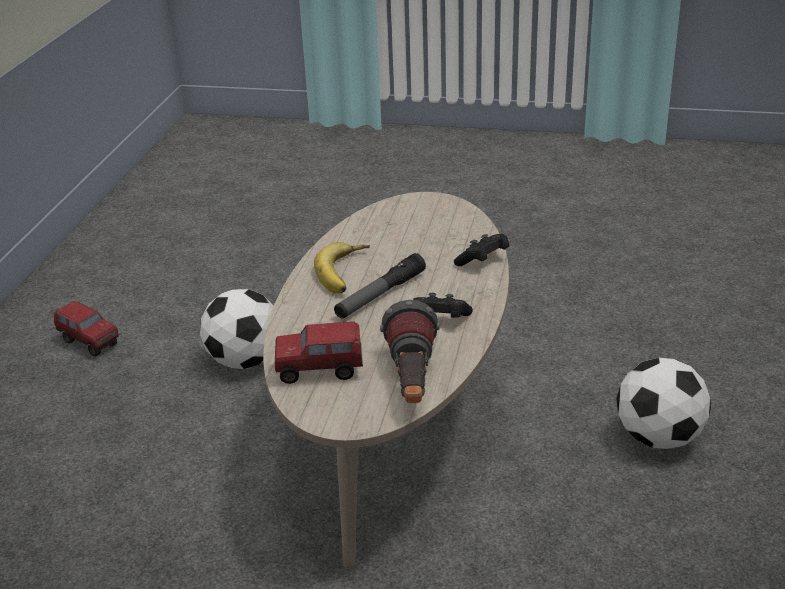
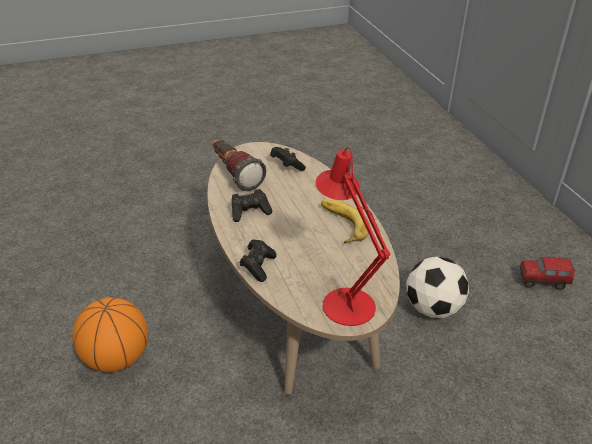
camera: 145 degrees right, 5 degrees up
(320, 371) = (286, 165): toy truck -> black game controller
(380, 295) = (301, 217): flashlight -> none
(424, 213) = (344, 301): none -> red table lamp
(658, 438) = (115, 359): football -> basketball

